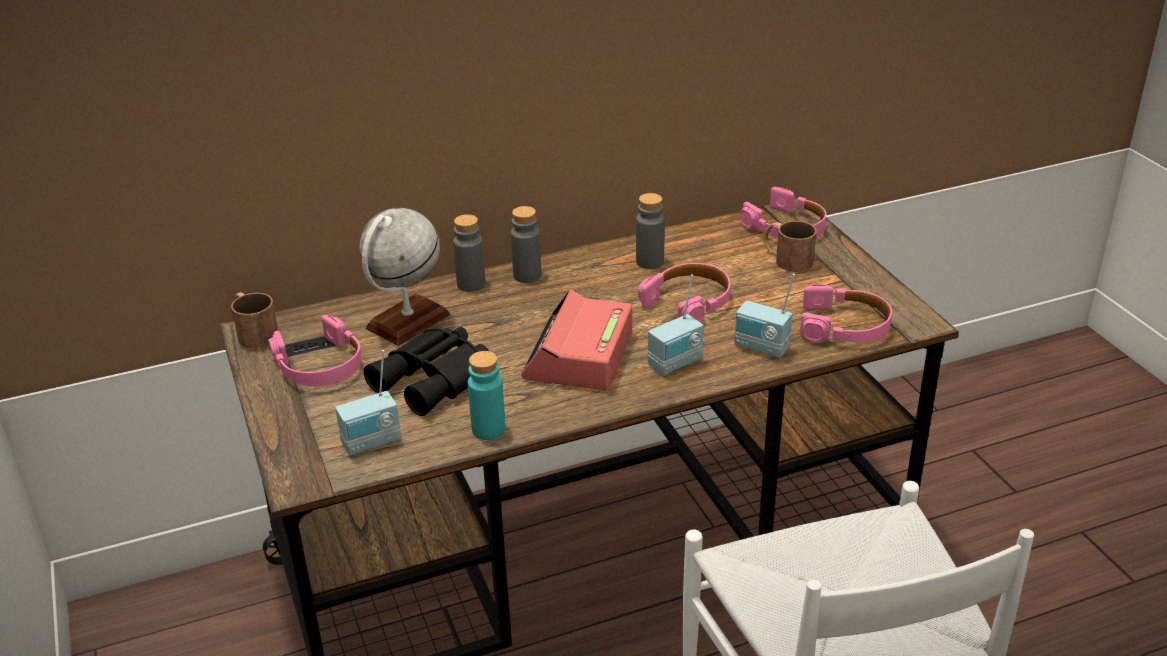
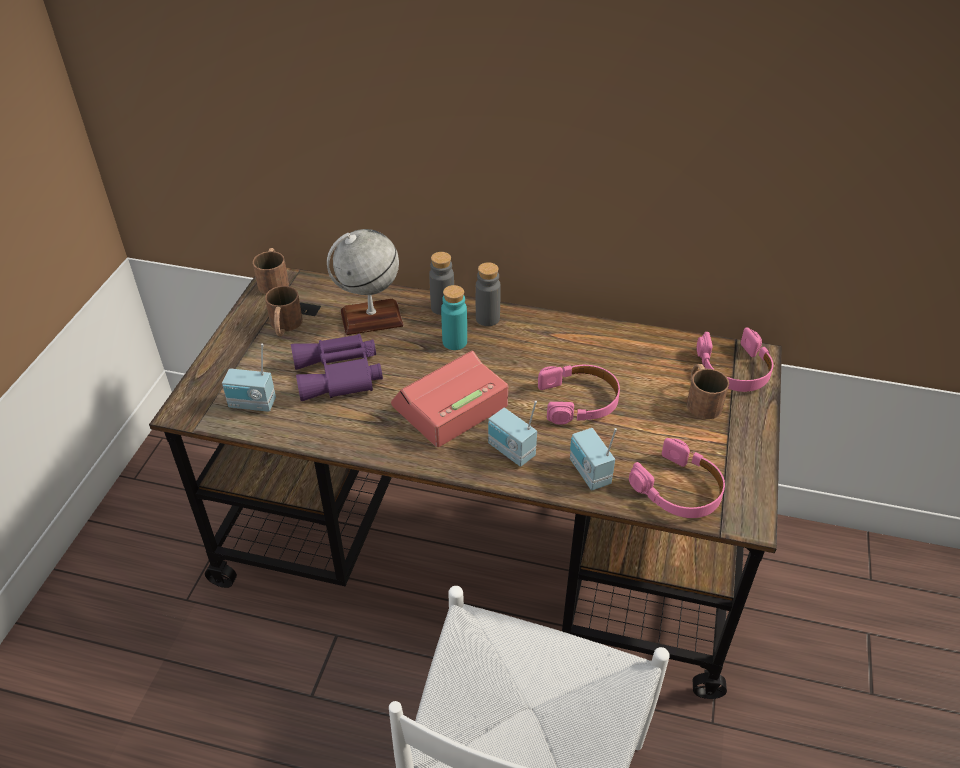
camera: 35 degrees right, 10 degrees up
(320, 365) = (284, 326): pink headphones -> brown mug
(436, 379) = (339, 375): black binoculars -> purple binoculars
(488, 429) = (329, 435): turquoise bottle -> turquoise bottle (454, 342)
(650, 262) = (588, 349): grey bottle -> none
(676, 364) = (510, 451): radio -> radio turned 45 degrees clockwise

